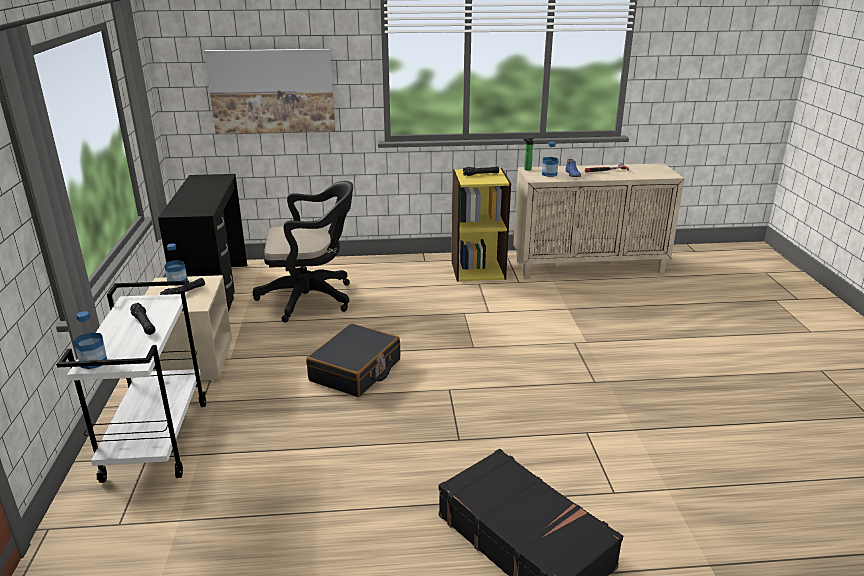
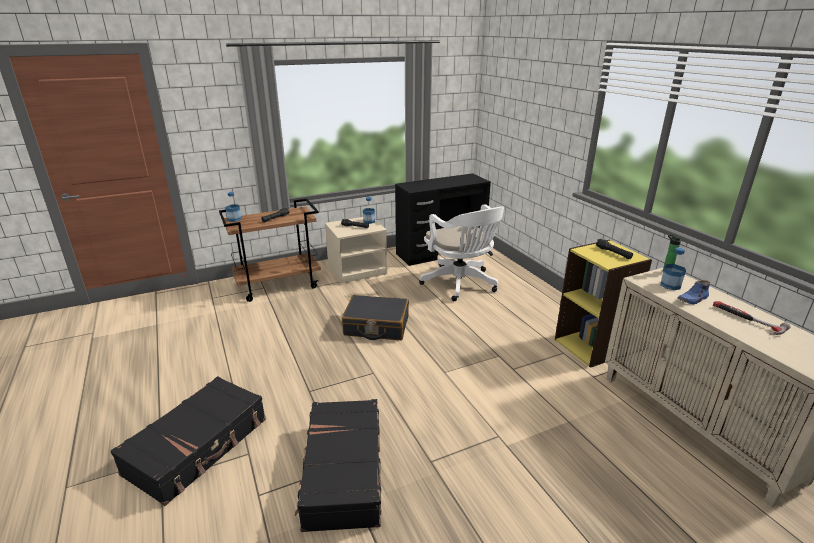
camera: 70 degrees right, 0 degrees up
(156, 440) = (279, 285): white cart -> brown cart
(272, 91) = (526, 126): picture -> none
(312, 298) = (461, 284): black office chair -> white office chair
(595, 433) = (342, 472): none -> black suitcase

